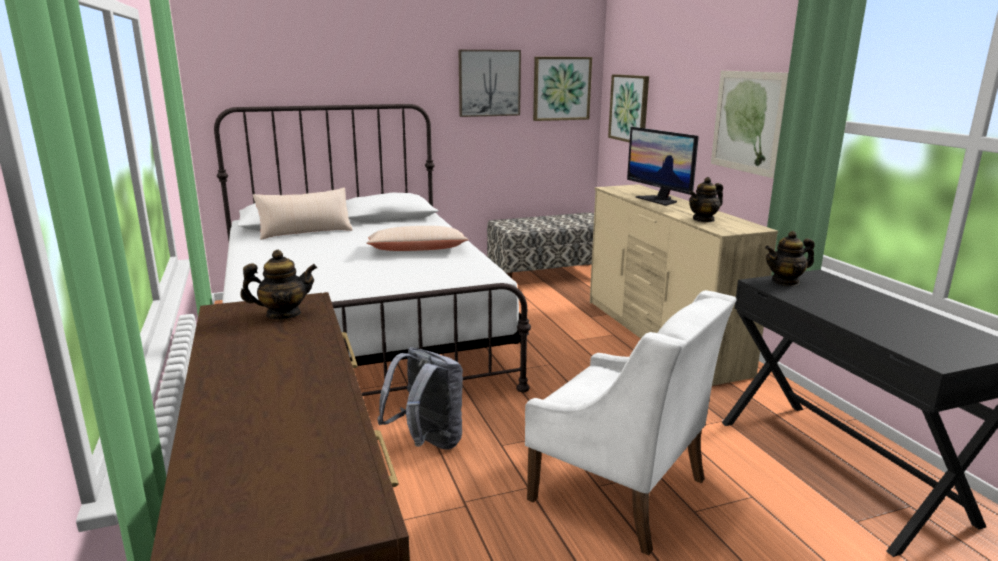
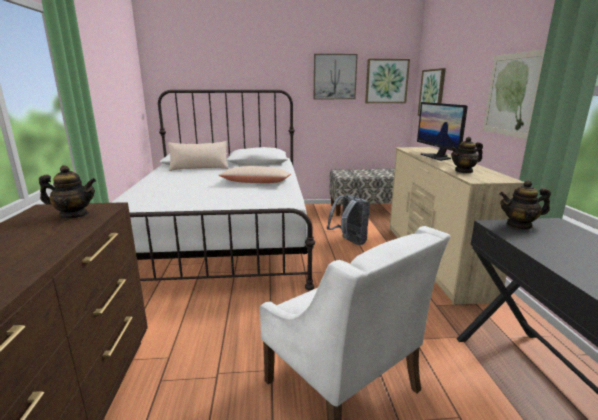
camera: 15 degrees right, 0 degrees up
(427, 443) = (220, 319): grey backpack -> grey backpack (349, 242)

